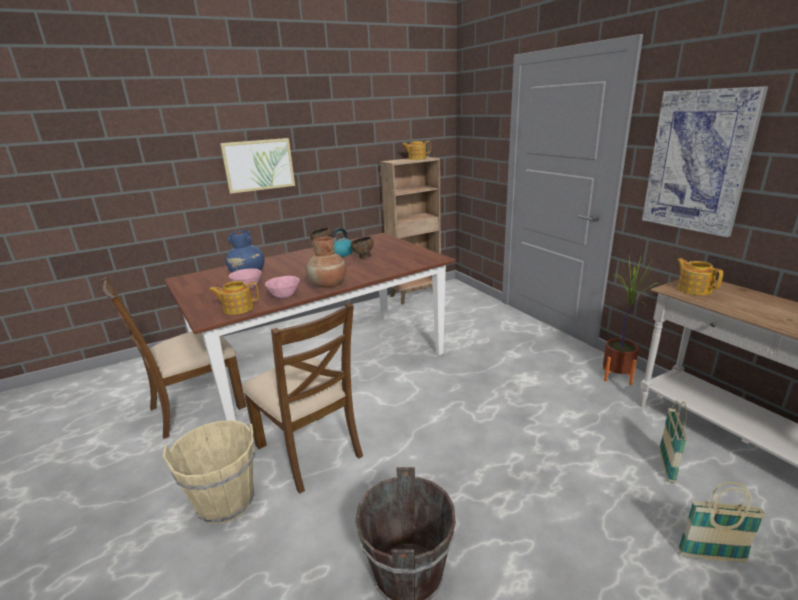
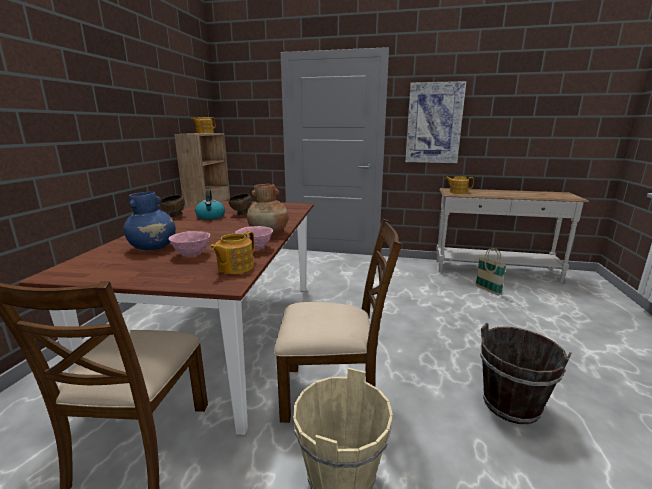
camera: 50 degrees left, 5 degrees down
(258, 165) = (62, 126): picture -> none
(617, 376) = (409, 264): potted plant -> none
(711, 556) = (551, 312): basket -> none

